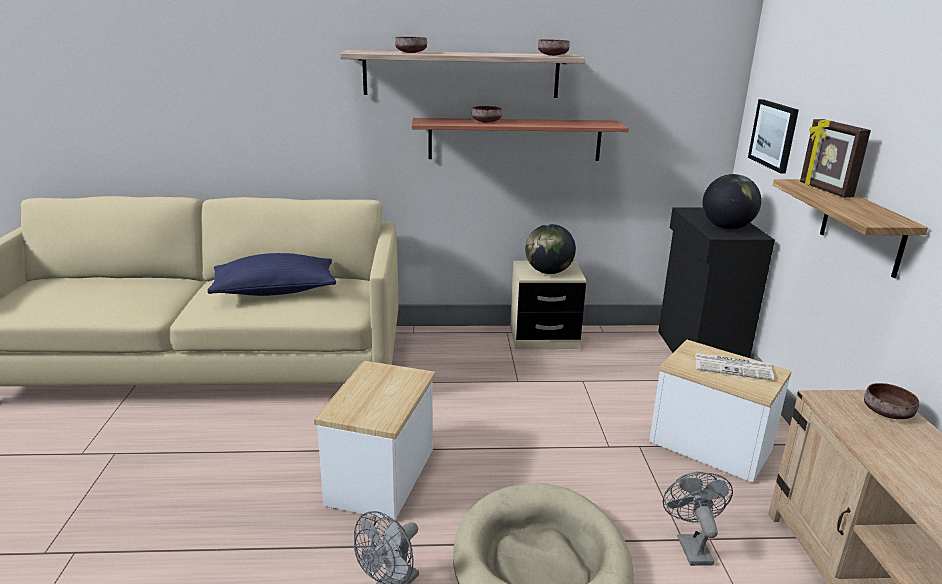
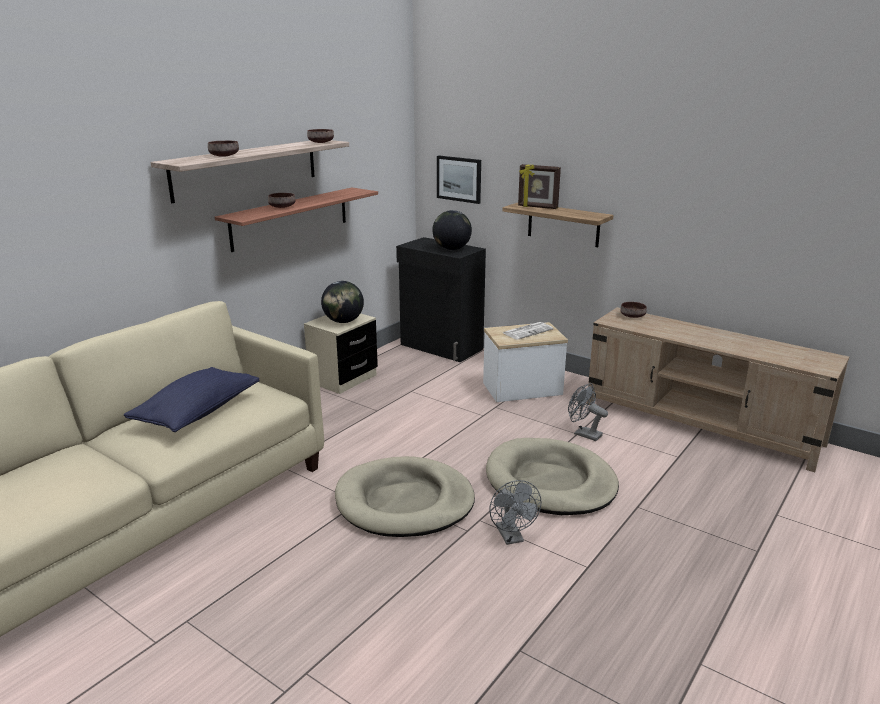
camera: 50 degrees left, 0 degrees up
(380, 477) = (404, 502): side table -> beige dog bed

